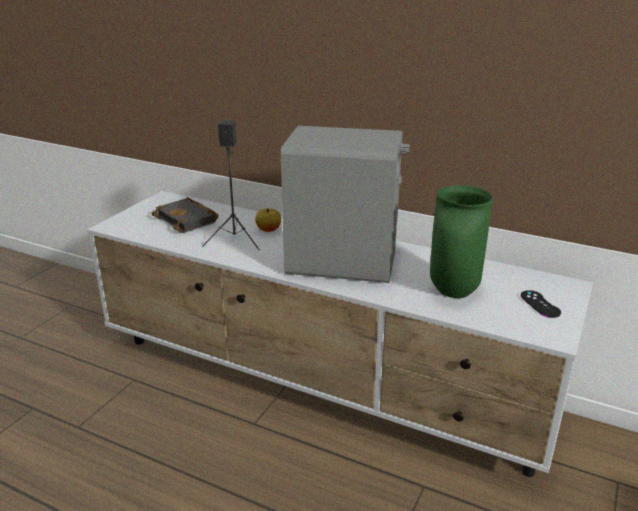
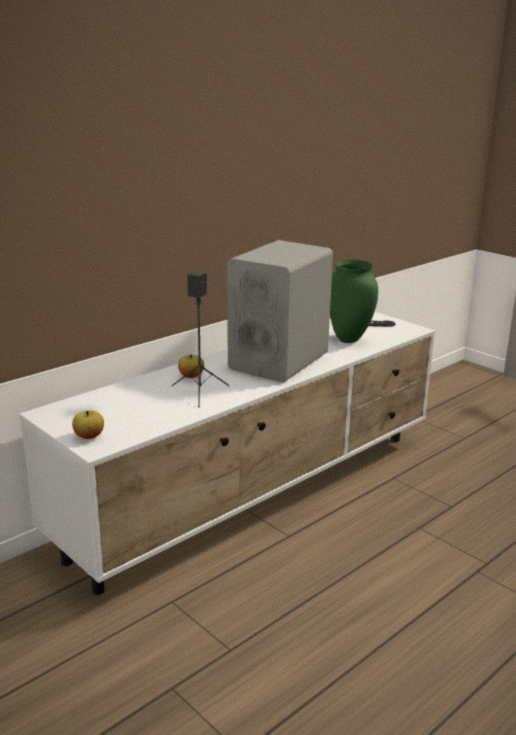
camera: 70 degrees left, 5 degrees down
(129, 219) = (89, 436): none -> apple
(188, 220) = (127, 407): black book -> none

